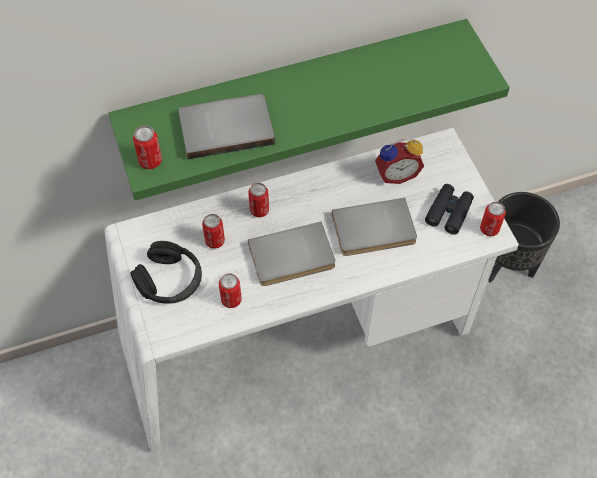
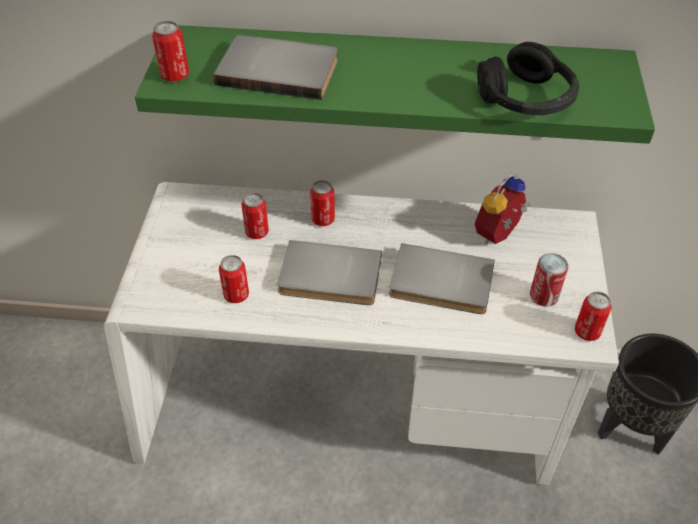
camera: 25 degrees right, 10 degrees down
(170, 280) = (185, 253): black headphones -> black headphones (526, 99)
(396, 174) = (500, 235): alarm clock -> alarm clock turned 120 degrees clockwise
(449, 212) = (544, 295): black binoculars -> can

